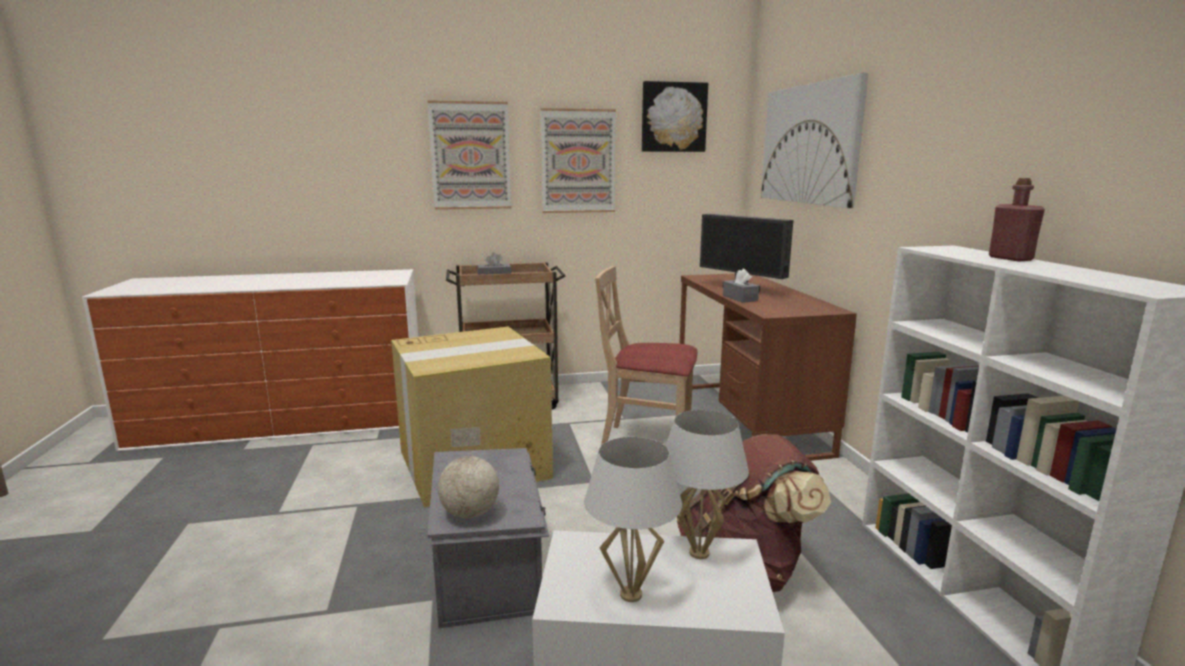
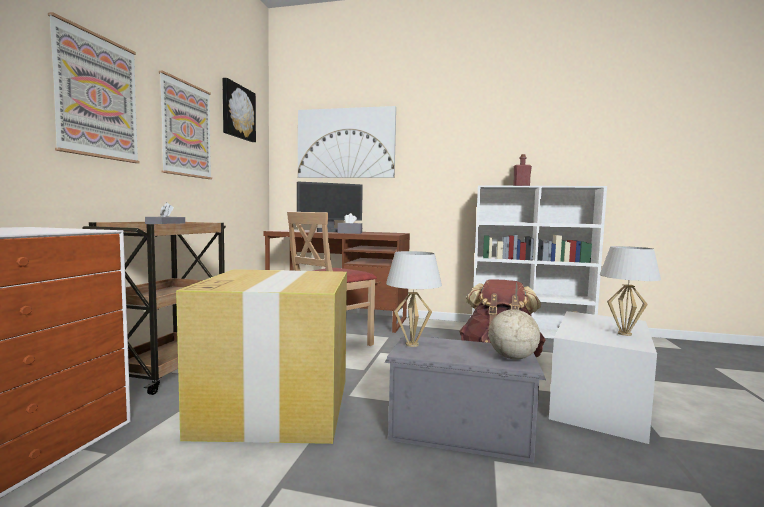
camera: 65 degrees left, 10 degrees down
(699, 552) = (580, 319): white table lamp -> white table lamp (411, 344)

